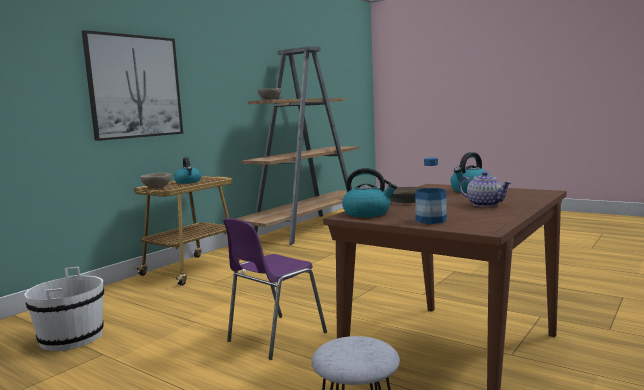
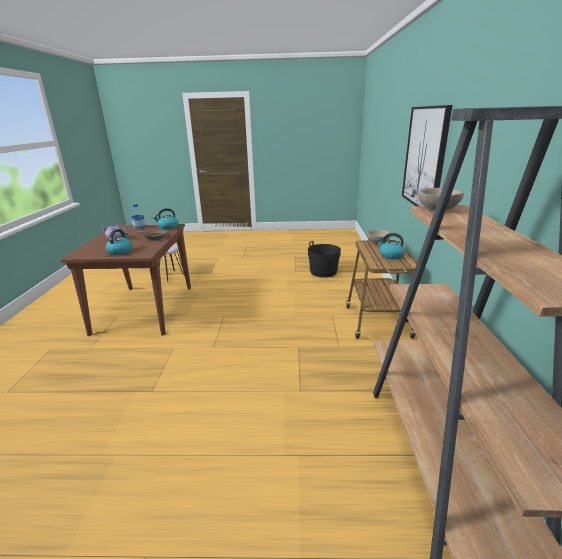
camera: 145 degrees right, 15 degrees up
(71, 338) = (323, 272): white bucket -> black bucket
(274, 337) = (236, 295): purple chair -> none

